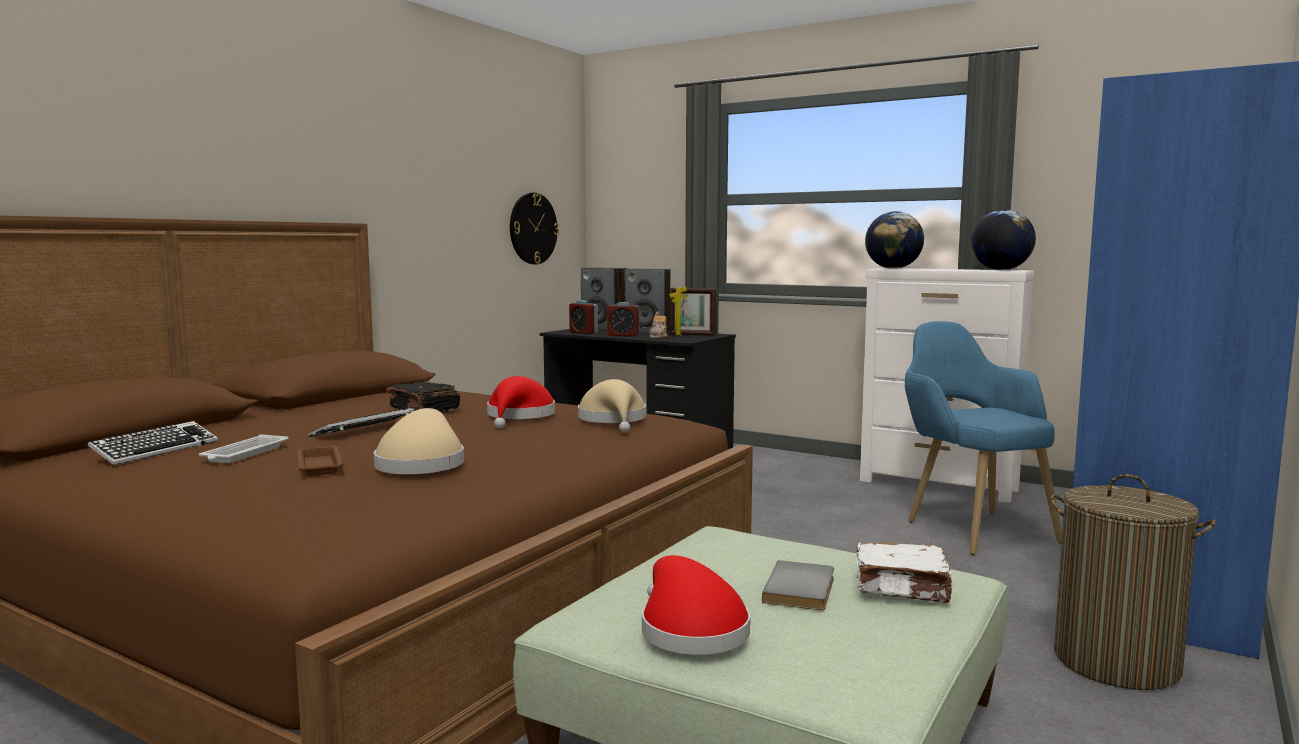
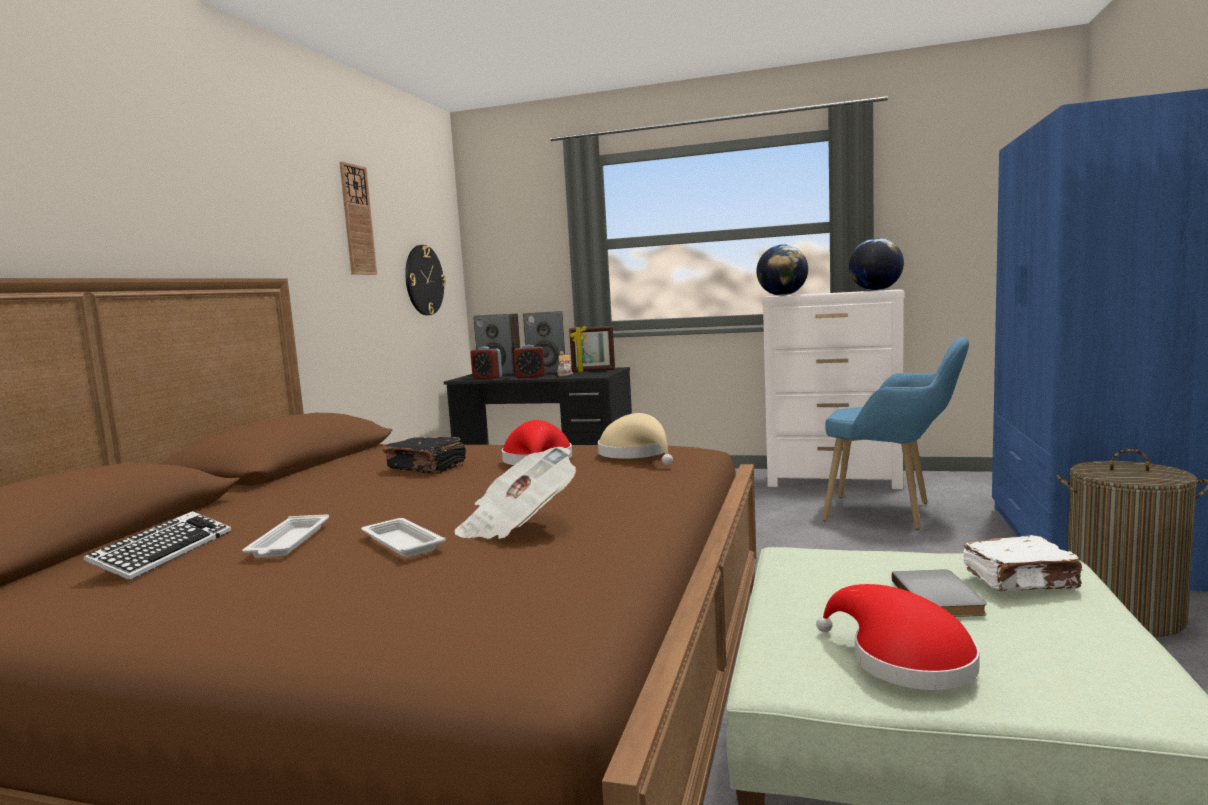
camera: 15 degrees left, 0 degrees up
(319, 465) = (401, 543): brown tray -> white tray
(364, 430) = (392, 496): keyboard -> none
(421, 464) = (517, 525): beige hat -> newspaper
(456, 167) = (357, 220): none -> wall clock
(970, 526) = (893, 513): blue armchair -> blue armchair turned 150 degrees clockwise

